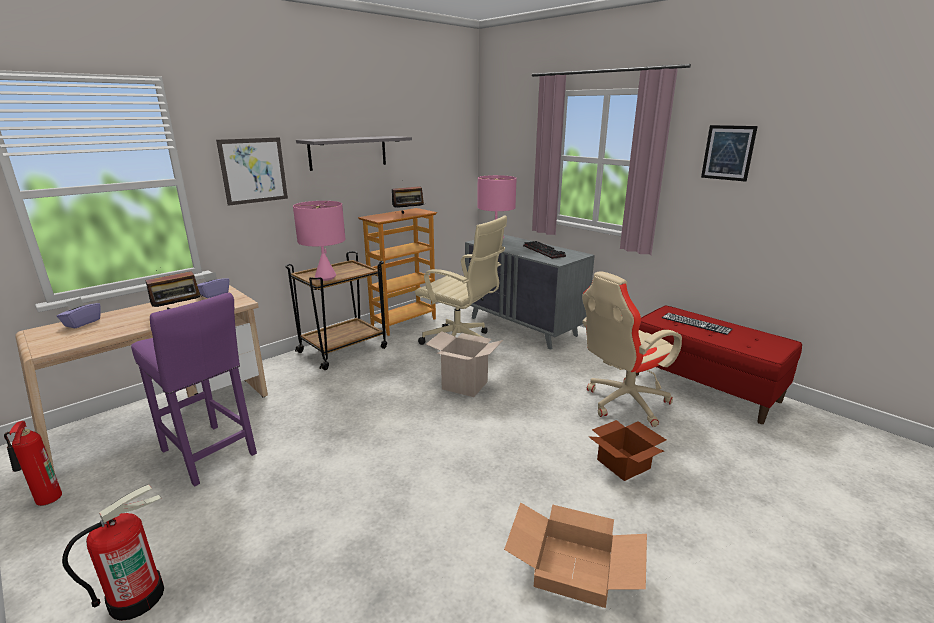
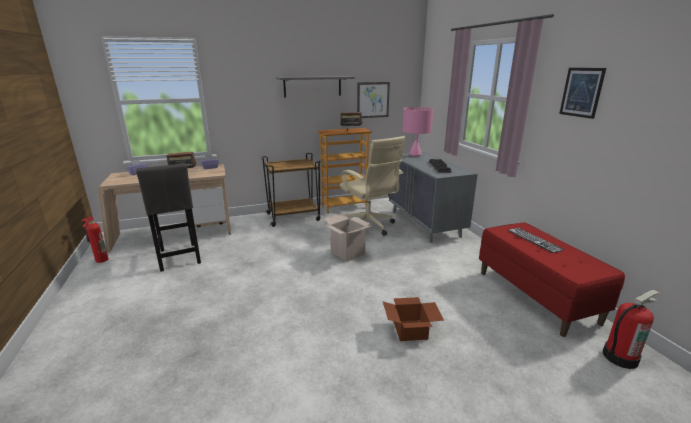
camera: 25 degrees right, 0 degrees up
(137, 597) = (97, 314): fire extinguisher -> fire extinguisher (619, 357)
(210, 455) = (179, 258): purple stool -> grey stool
(253, 170) = (246, 95): picture -> picture (373, 100)
(325, 278) = (281, 167): pink table lamp -> none
(572, 570) = (310, 381): cardboard box -> none
(621, 404) = (449, 291): beige office chair -> none

